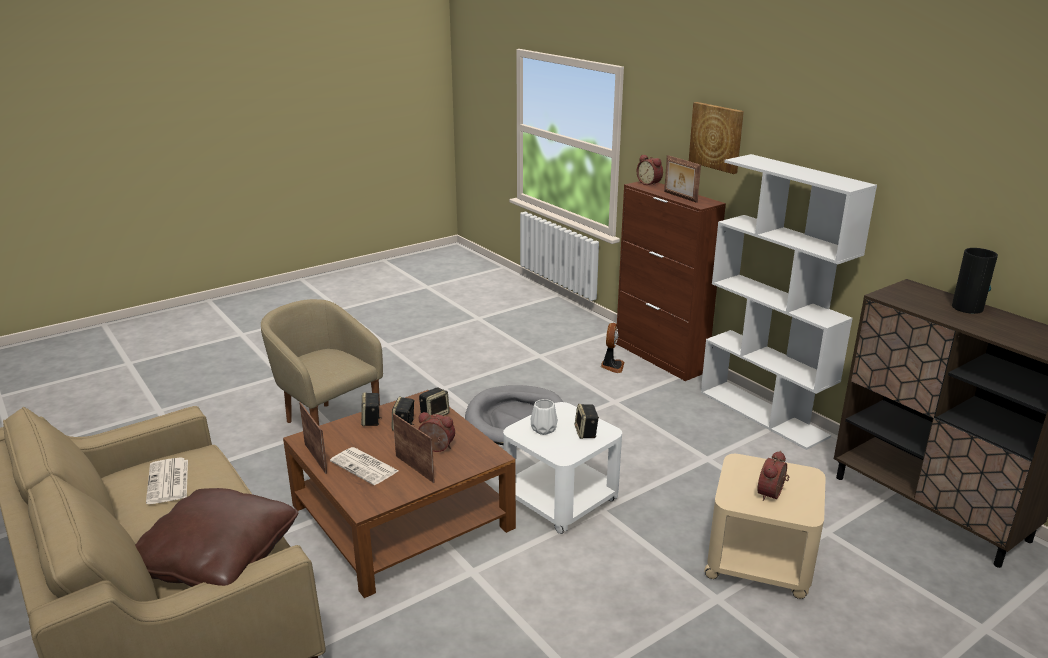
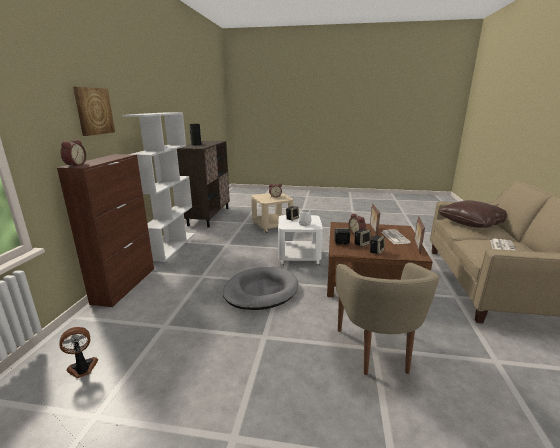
camera: 135 degrees left, 5 degrees down
(612, 366) = (155, 294): fan -> fan (82, 369)
(679, 197) = (111, 158): picture frame -> none

